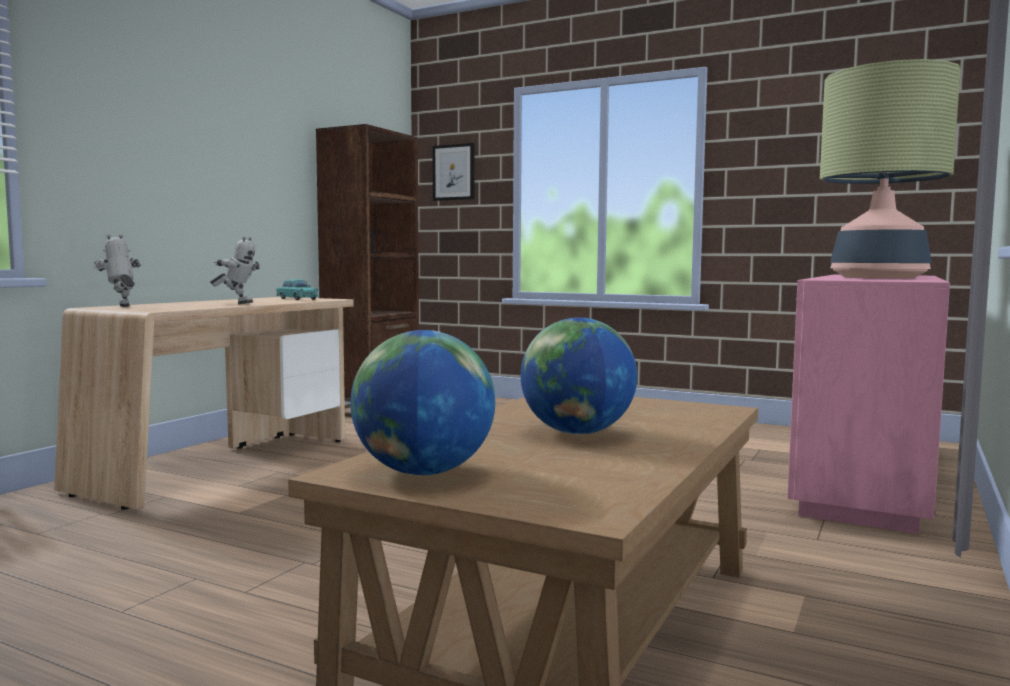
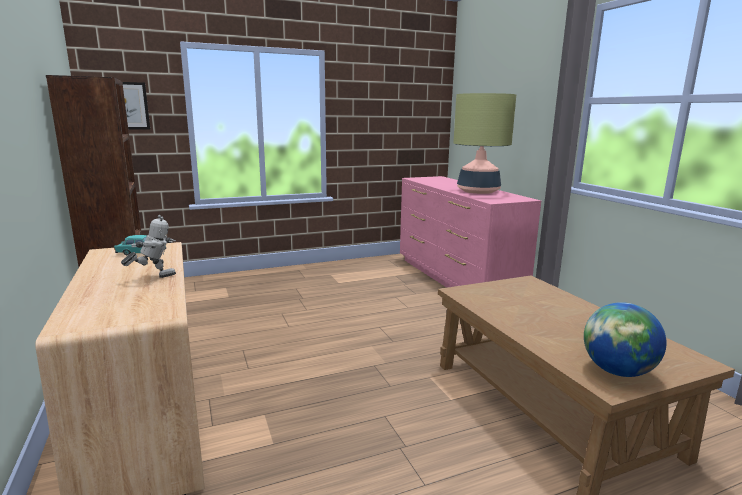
camera: 50 degrees left, 10 degrees up
(122, 307) = (93, 317): toy robot -> none
(577, 433) = (556, 319): globe -> none

